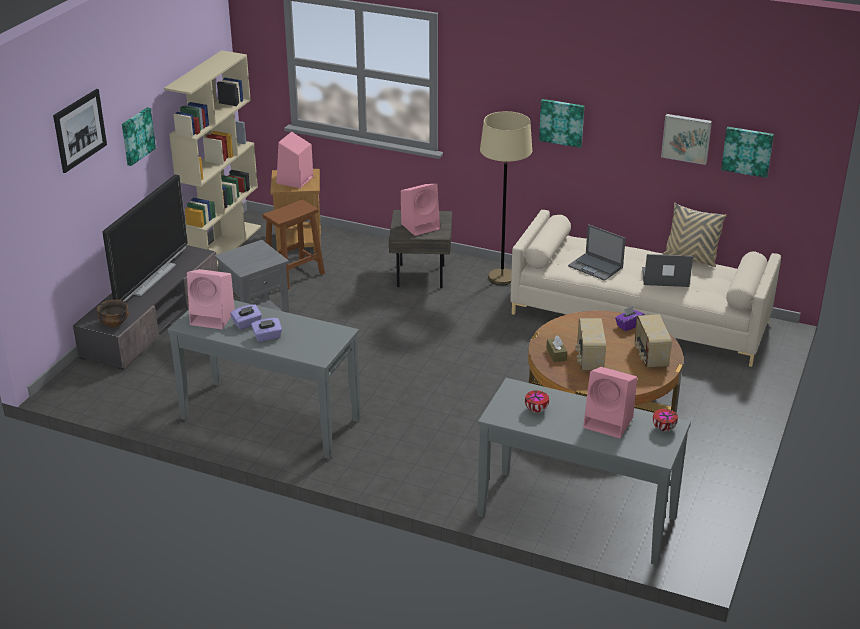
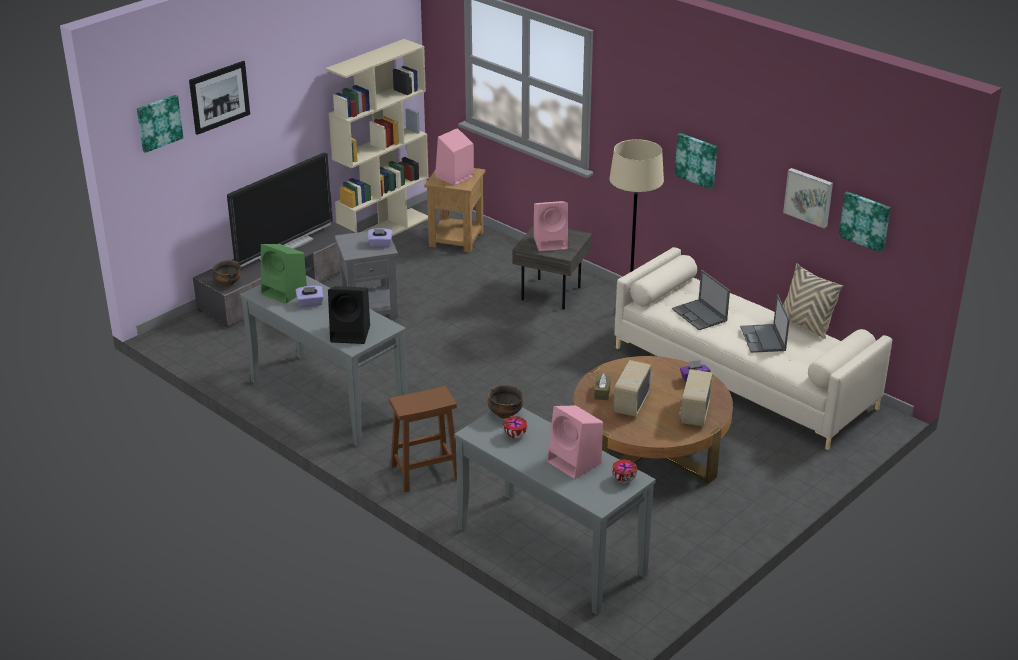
camera: 20 degrees right, 0 degrees up
(137, 136) = (289, 110): picture -> picture (158, 122)
(213, 318) = (285, 292): pink speaker -> green speaker
(267, 337) = (320, 318): purple tissue box -> purple tissue box (380, 244)
(295, 274) = (433, 269): brown stool -> brown stool (426, 472)
(309, 345) = (351, 333): none -> black speaker
(512, 391) = (505, 413): none -> bowl
(664, 277) = (763, 339): laptop -> laptop turned 120 degrees counterclockwise

